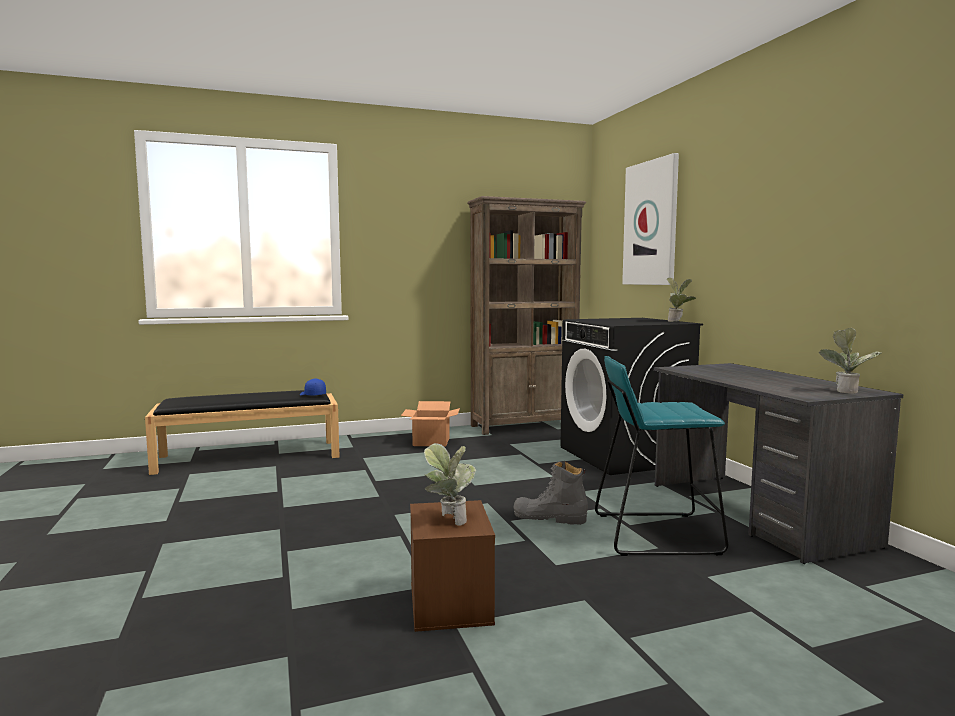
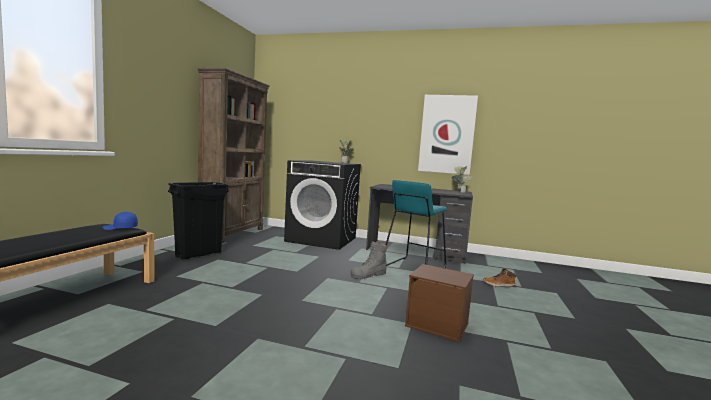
camera: 55 degrees left, 0 degrees up
(432, 442) = (199, 254): cardboard box -> black trash can
(448, 521) = (446, 275): potted plant -> none
(651, 223) = (316, 106): picture -> picture (447, 134)
(755, 619) = (498, 285): none -> boot

